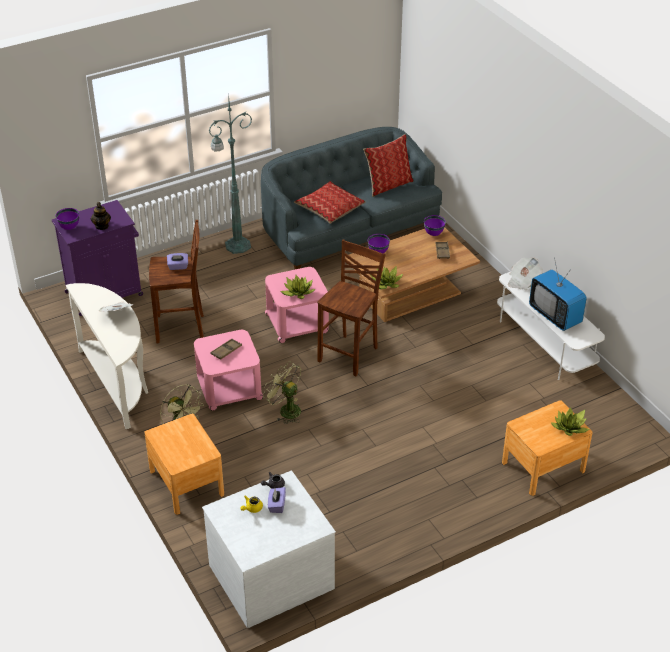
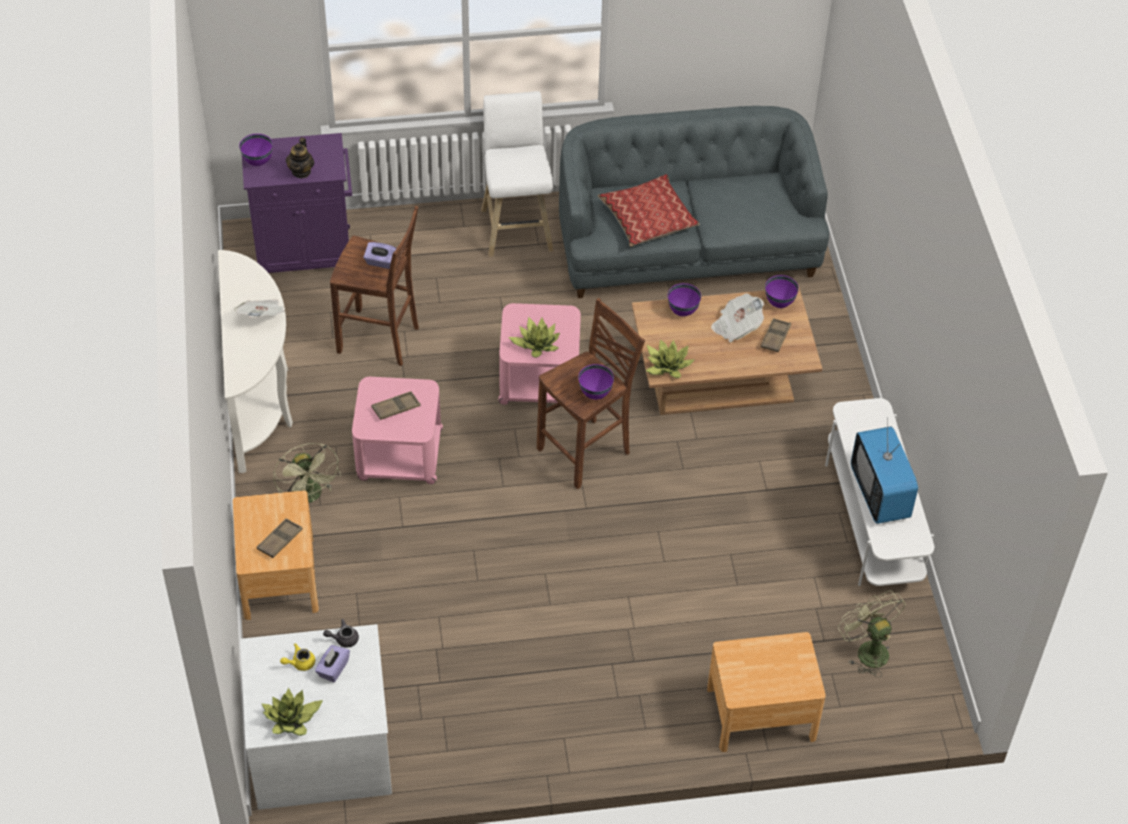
camera: 20 degrees right, 10 degrees up
(190, 447) = (280, 540): none -> brown tray
(236, 246) = (516, 227): green floor lamp -> white stool
(285, 410) = (457, 511): green fan -> green fan (867, 649)
(359, 301) = (595, 393): none -> purple bowl
(388, 185) = (752, 202): pillow -> none
(523, 281) = (865, 422): newspaper -> newspaper (736, 327)
(569, 428) = (796, 680): potted plant -> potted plant (292, 719)

